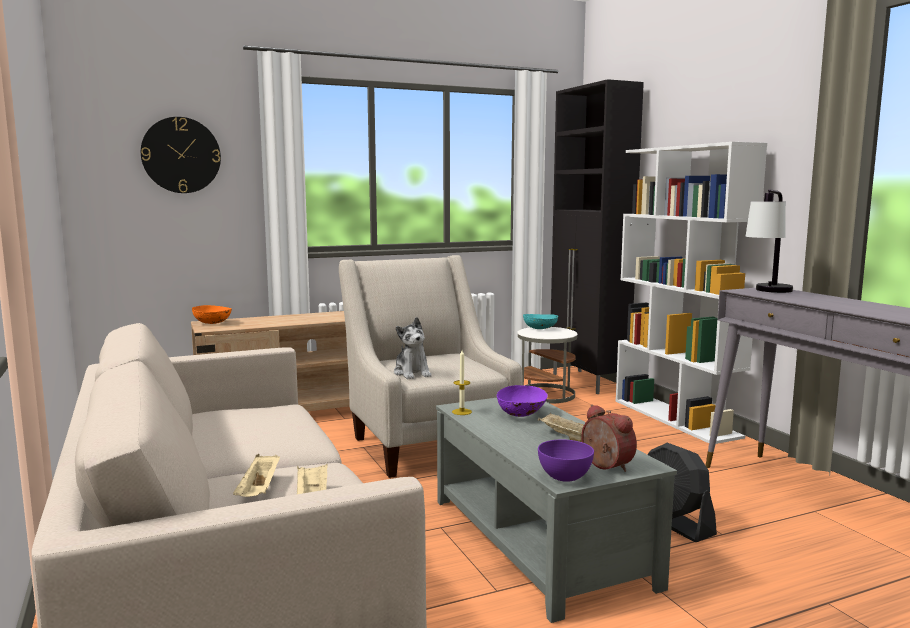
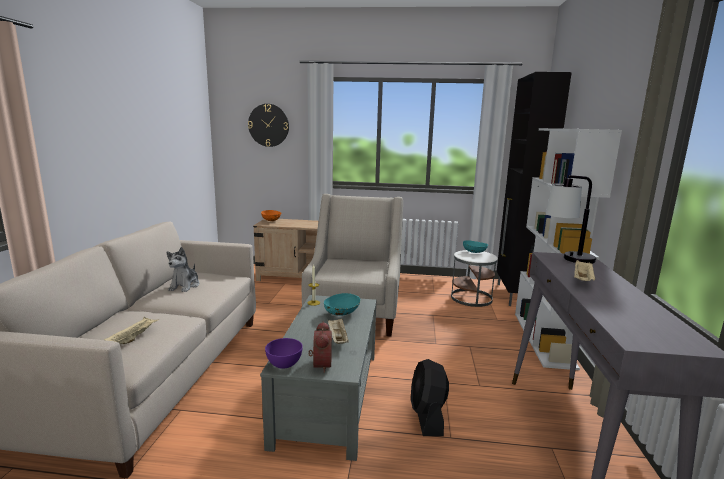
camera: 30 degrees right, 5 degrees up
(260, 491) = (126, 325): beige tray -> beige tray (582, 280)
(412, 373) = (332, 270): plush toy -> plush toy (185, 286)
(521, 415) = (342, 314): purple bowl -> turquoise bowl

